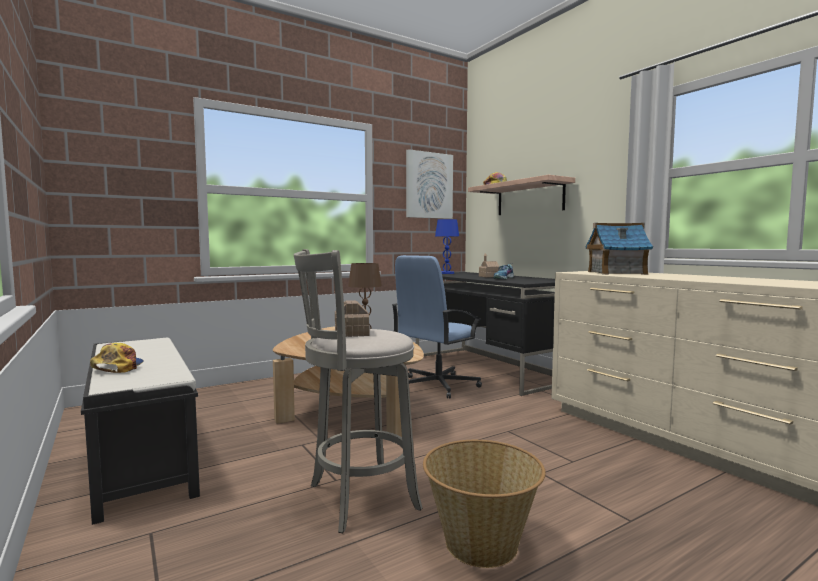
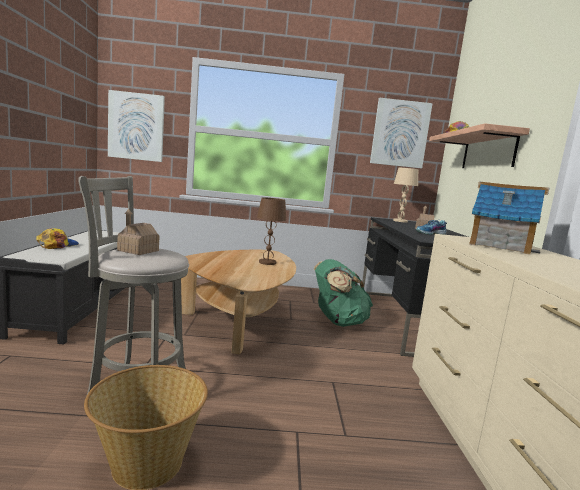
camera: 30 degrees right, 5 degrees up
(116, 189) = (136, 126): none -> picture
(437, 385) = (338, 322): blue office chair -> green backpack
(446, 273) = (400, 221): blue table lamp -> beige table lamp

